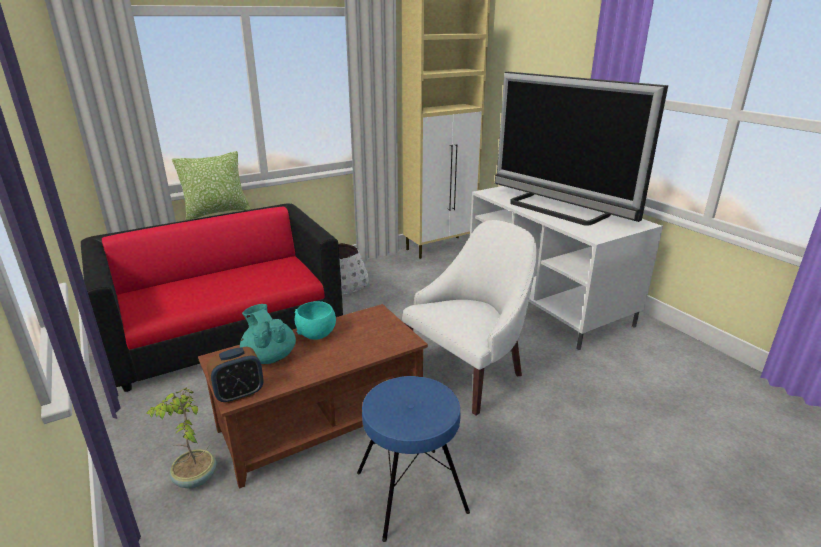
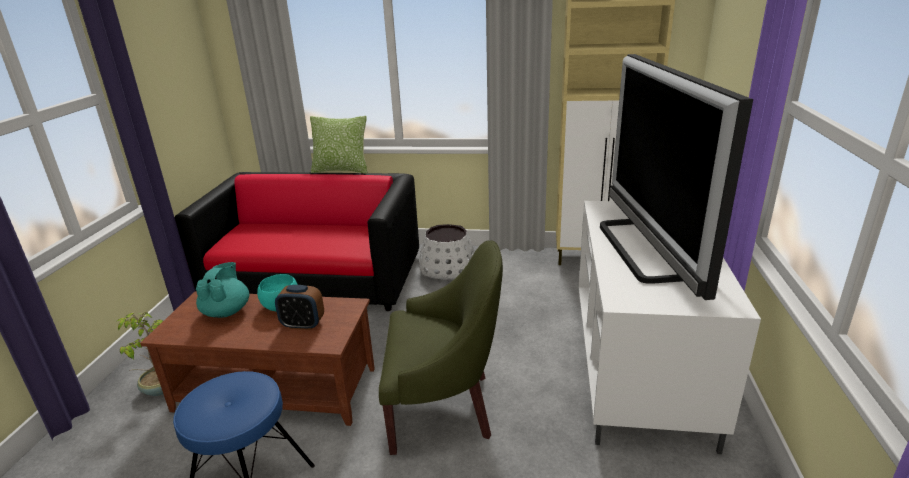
camera: 40 degrees right, 0 degrees up
(239, 394) = (168, 333): alarm clock -> alarm clock (303, 325)
(468, 372) = (443, 407): white armchair -> green armchair

